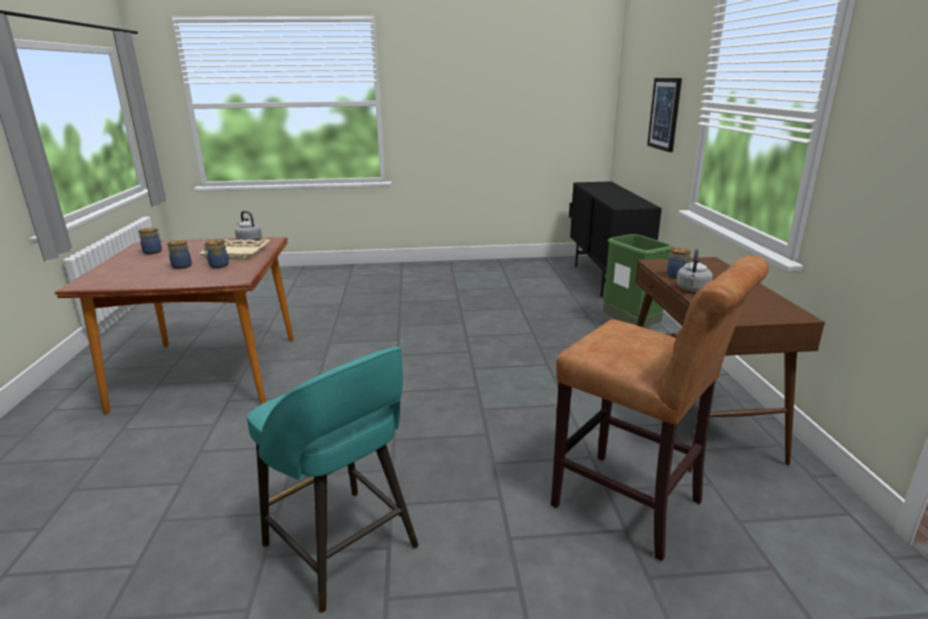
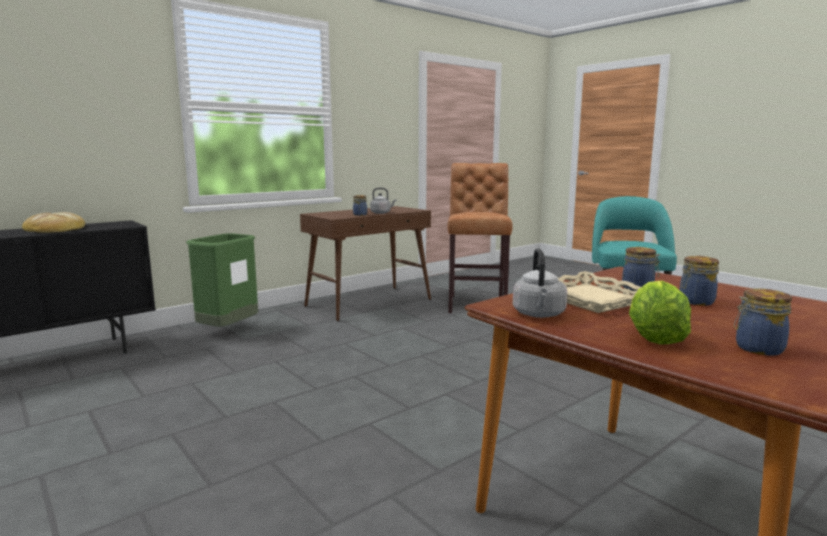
camera: 125 degrees left, 10 degrees down
(194, 246) = (654, 336): none -> lettuce
(619, 197) = (55, 229): none -> bread
(664, 114) = (81, 114): picture -> none

